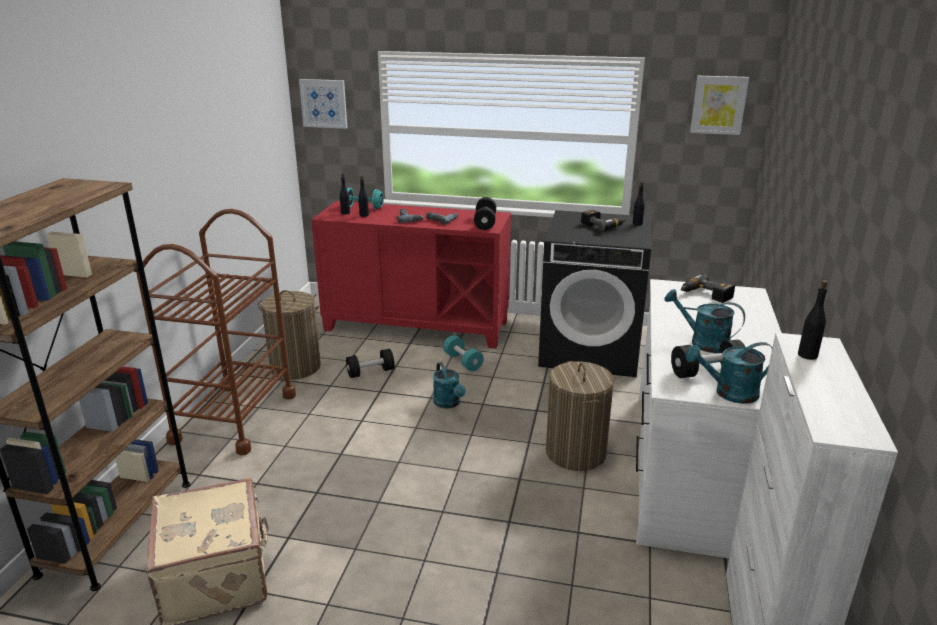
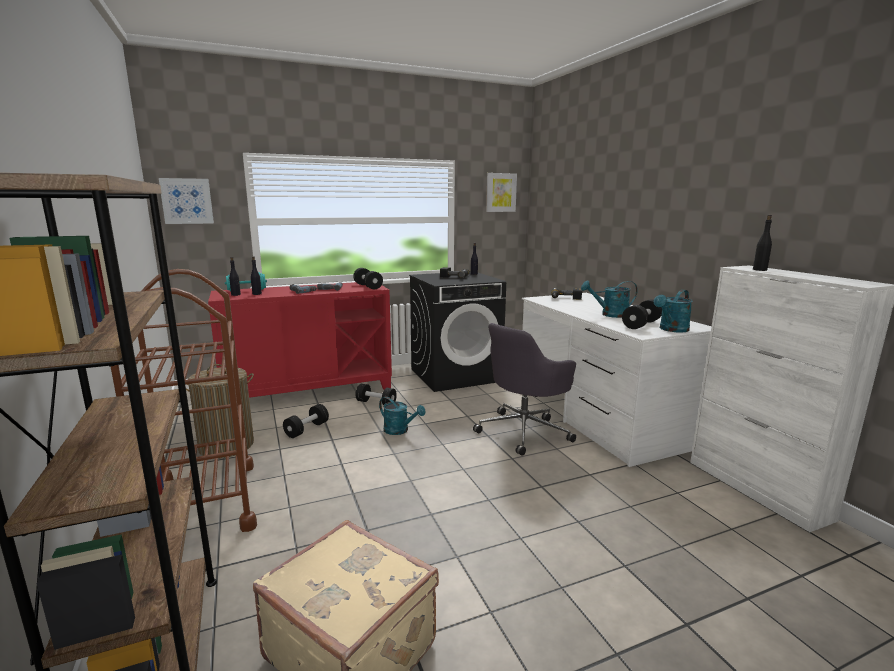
camera: 35 degrees left, 10 degrees down
(463, 361) = (376, 403): turquoise dumbbell -> black dumbbell
(575, 452) = (524, 431): laundry basket -> grey office chair

